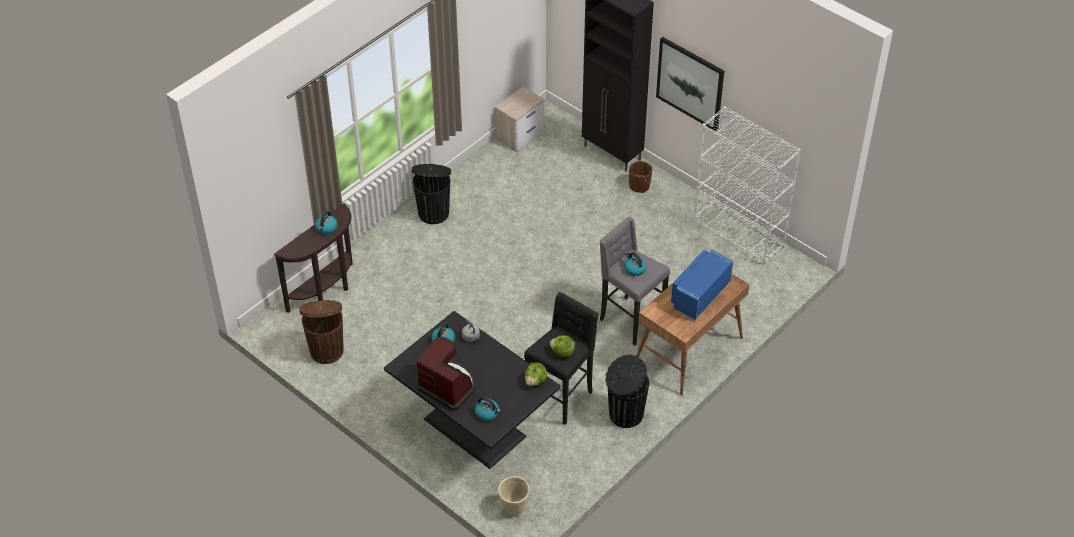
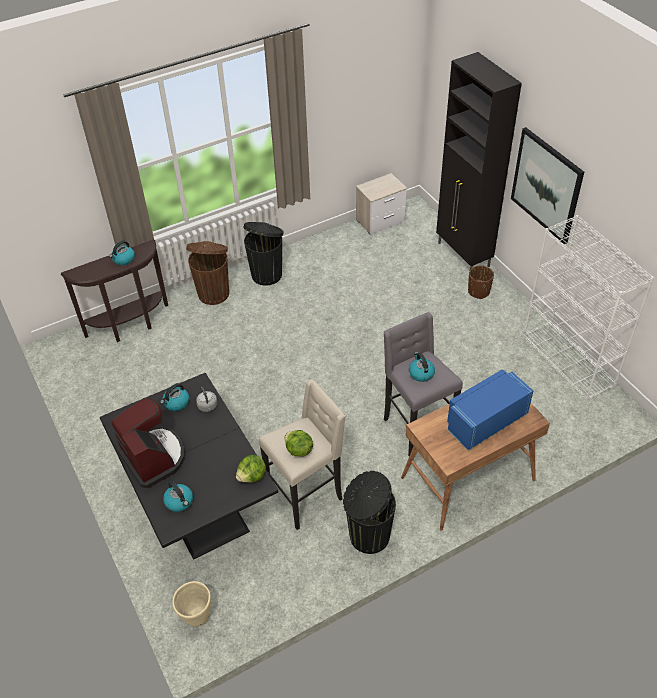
camera: 20 degrees right, 0 degrees up
(326, 350) = (100, 383): brown trash can -> brown trash can (214, 293)
(561, 397) = (307, 495): black stool -> beige stool

